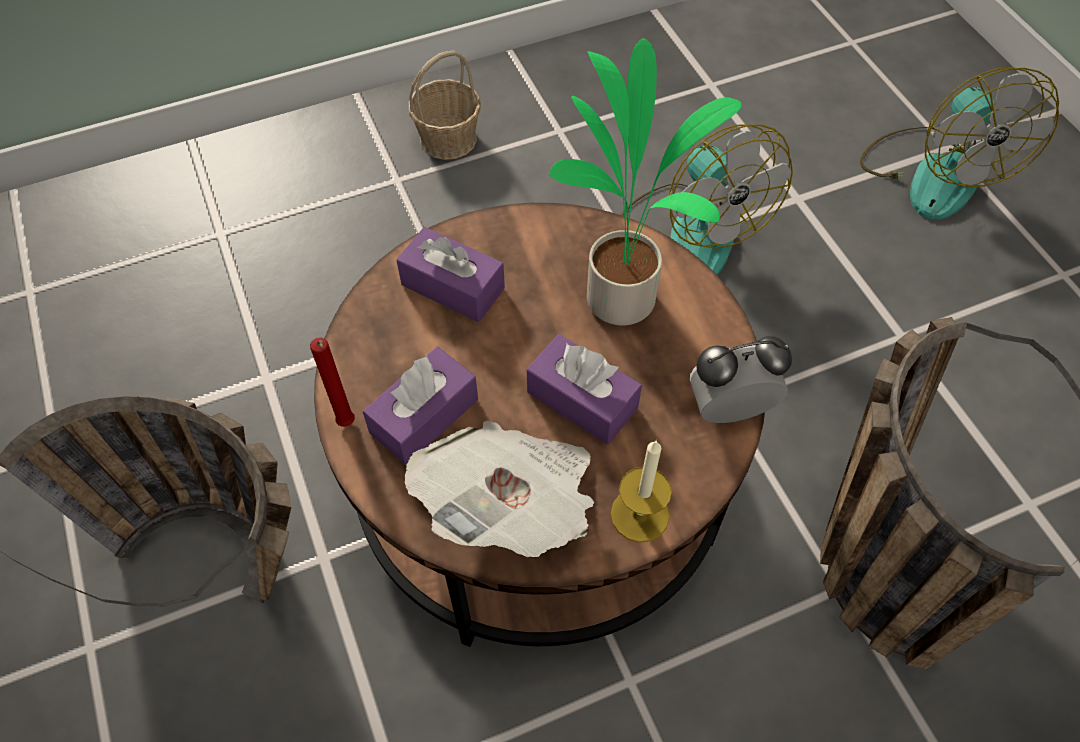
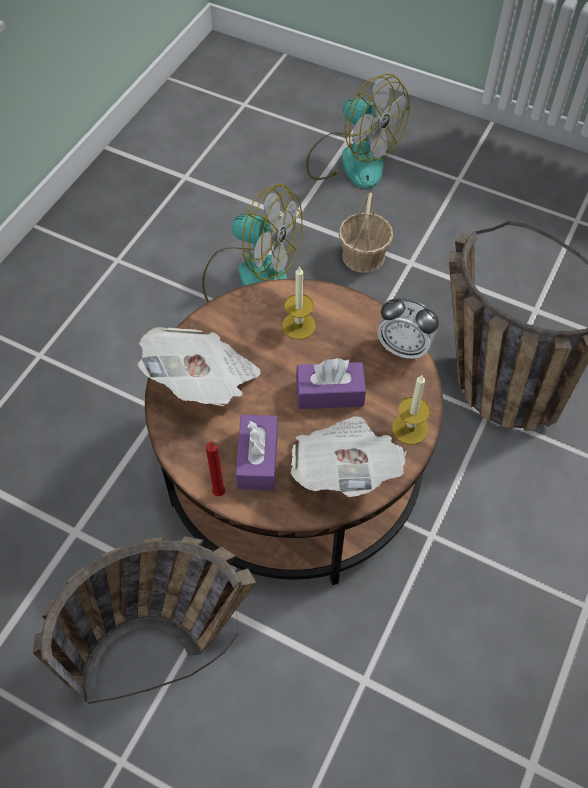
camera: 40 degrees left, 0 degrees up
(449, 139) = (49, 308): basket -> basket (363, 256)
(453, 286) = (203, 381): purple tissue box -> newspaper
(622, 296) = (298, 326): potted plant -> candle
(729, 409) = (404, 348): alarm clock -> alarm clock turned 105 degrees counterclockwise

